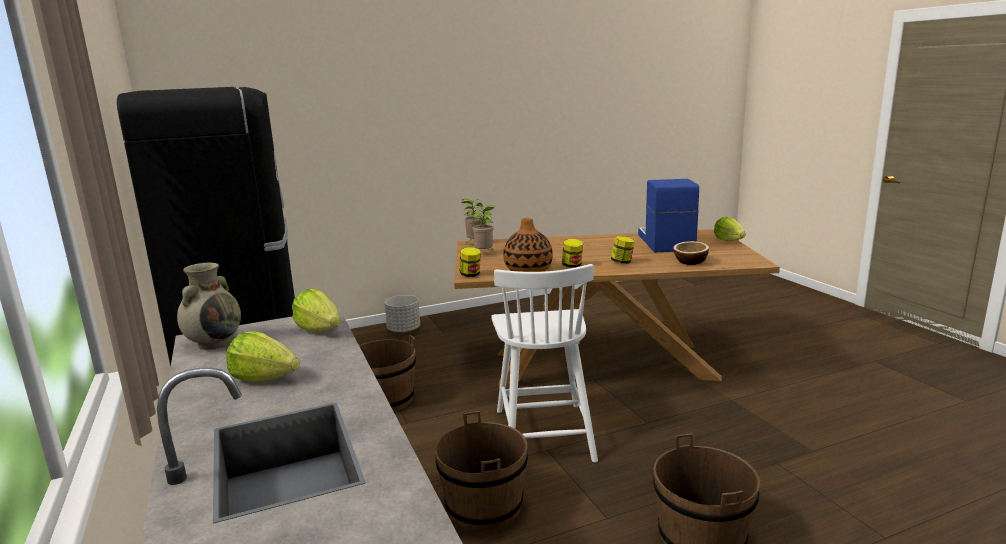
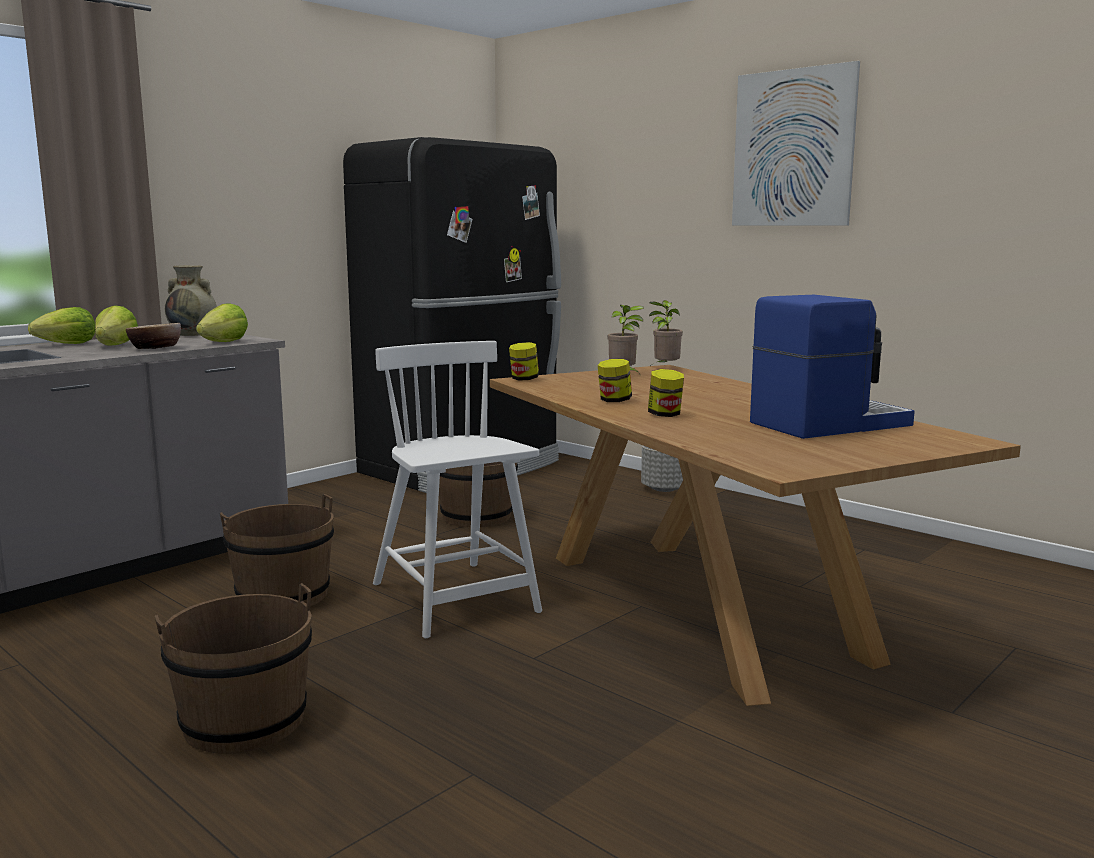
camera: 65 degrees right, 5 degrees down
(448, 87) = (793, 148): none -> picture
(528, 270) = (569, 391): vase -> none
(543, 433) = (455, 599): white chair -> white chair turned 90 degrees clockwise
(690, 262) = (721, 439): bowl -> bowl (155, 348)
(729, 241) = (922, 451): lettuce -> lettuce (68, 344)

